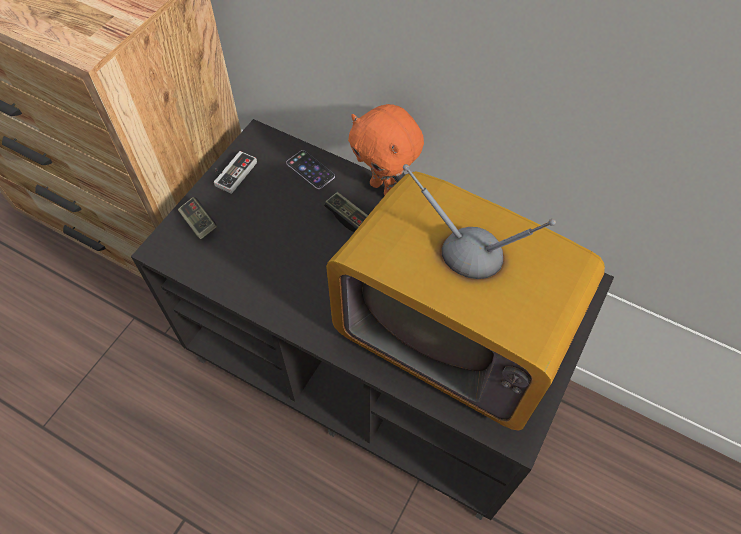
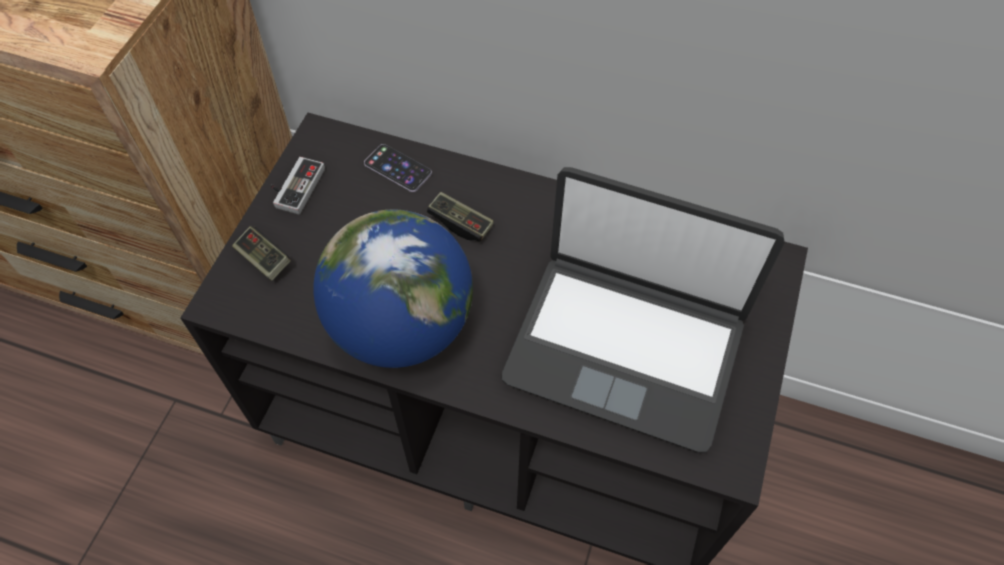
camera: 10 degrees left, 0 degrees up
(289, 288) = (402, 326): none -> globe
(385, 188) = (500, 179): orange plush toy -> none
(453, 331) = (625, 348): television -> laptop

